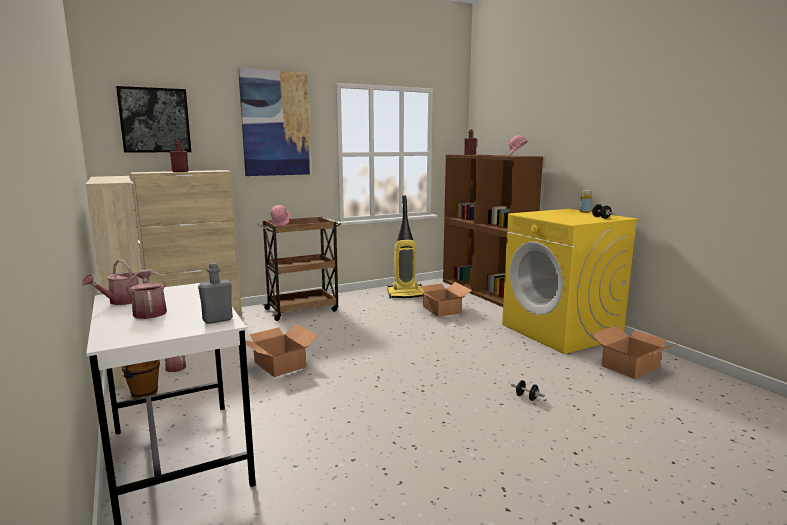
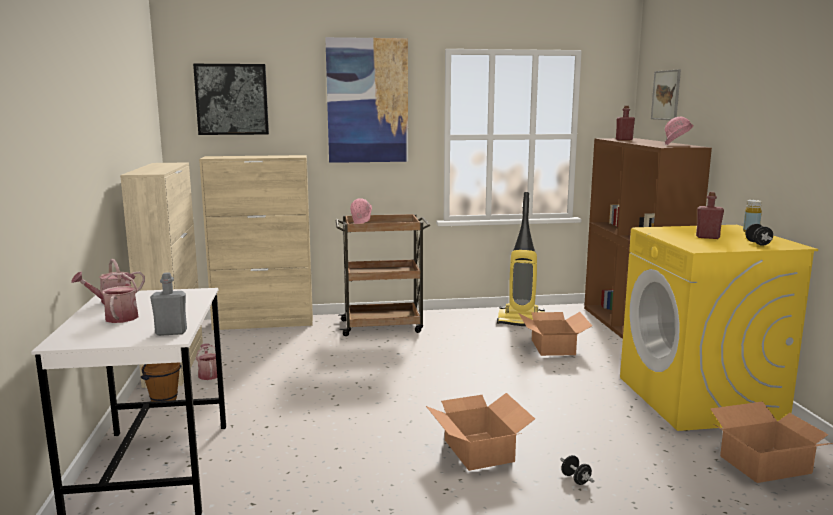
camera: 20 degrees right, 0 degrees up
(180, 171) = (252, 157): red bottle -> red bottle (707, 237)
(280, 364) = (314, 388): cardboard box -> cardboard box (479, 450)
(497, 122) = (666, 95): none -> picture

